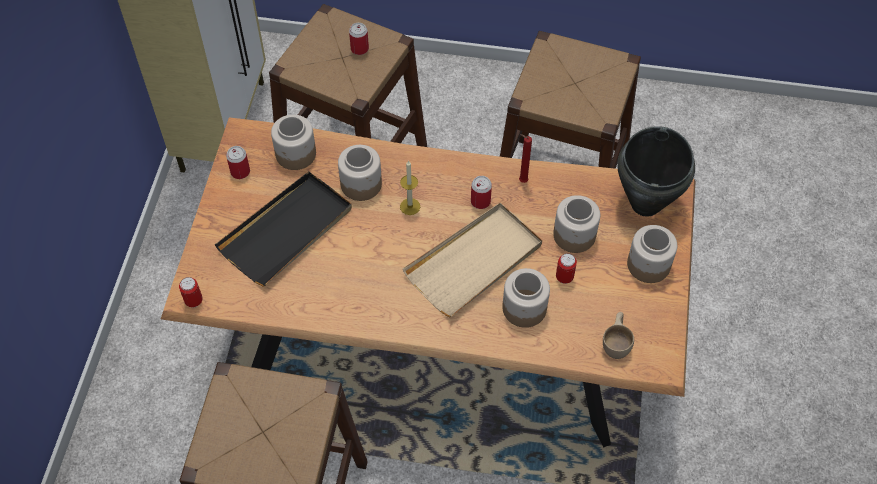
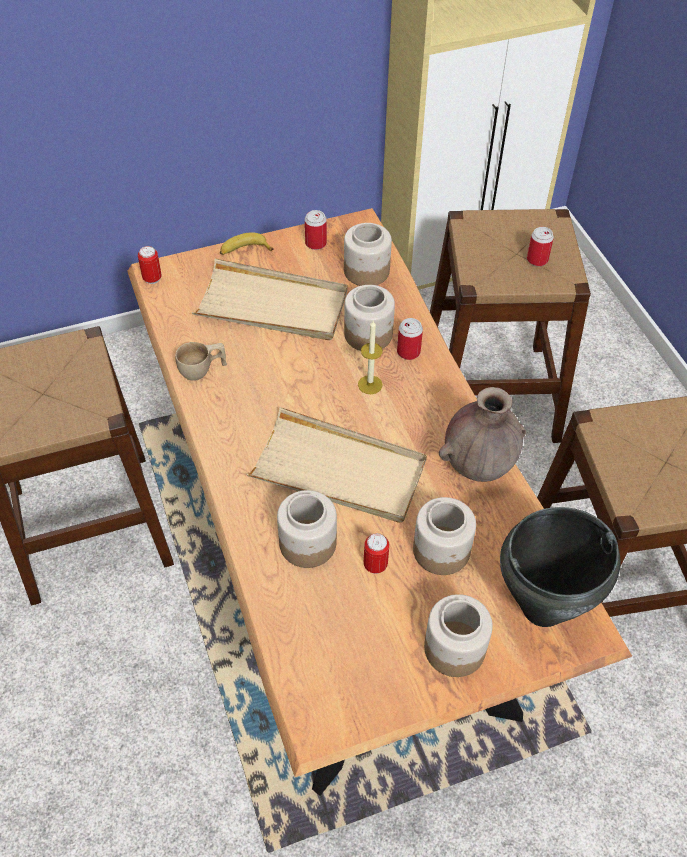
camera: 60 degrees right, 5 degrees down
(211, 223) = (244, 250): none -> banana
(287, 231) = (272, 305): black tray -> beige tray
(480, 201) = (421, 441): can -> can (408, 352)
(521, 181) = (478, 467): red candle -> brown vase
(617, 343) = (318, 660): beige cup -> beige cup (202, 370)

